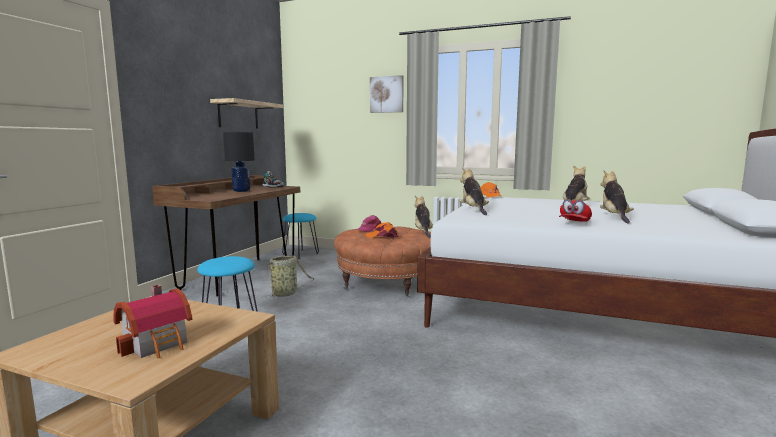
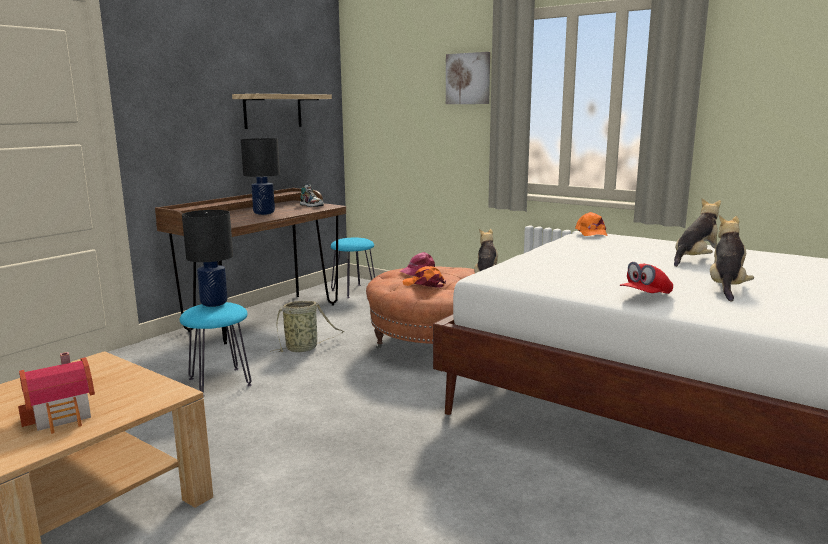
camera: 15 degrees right, 5 degrees up
(224, 258) = (214, 304): none -> black table lamp
(473, 210) = (532, 261): plush toy -> none

